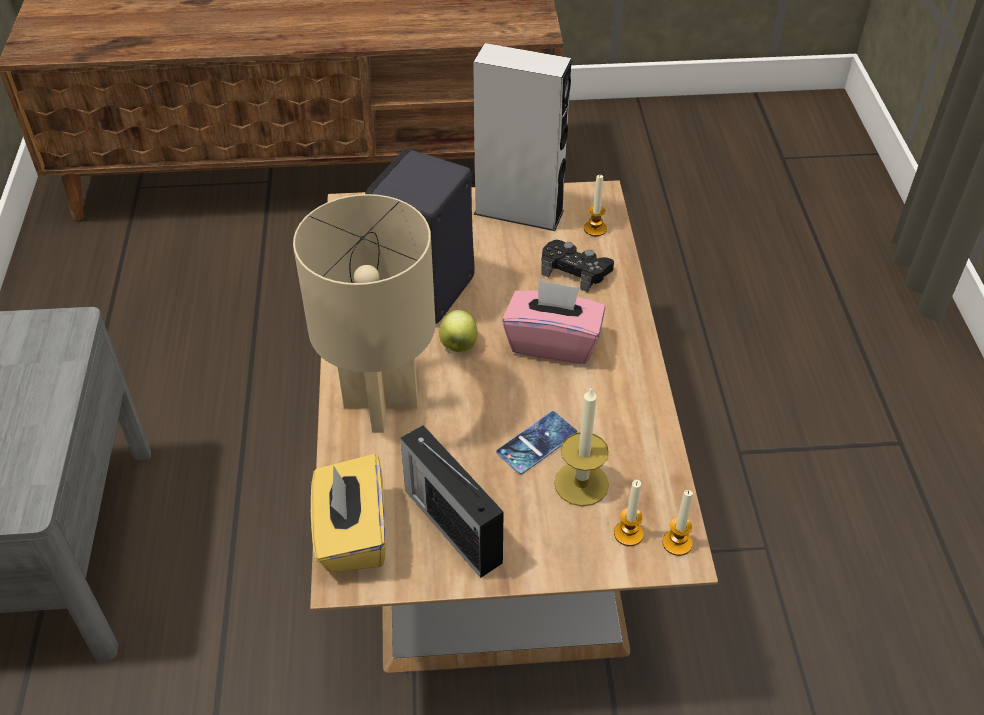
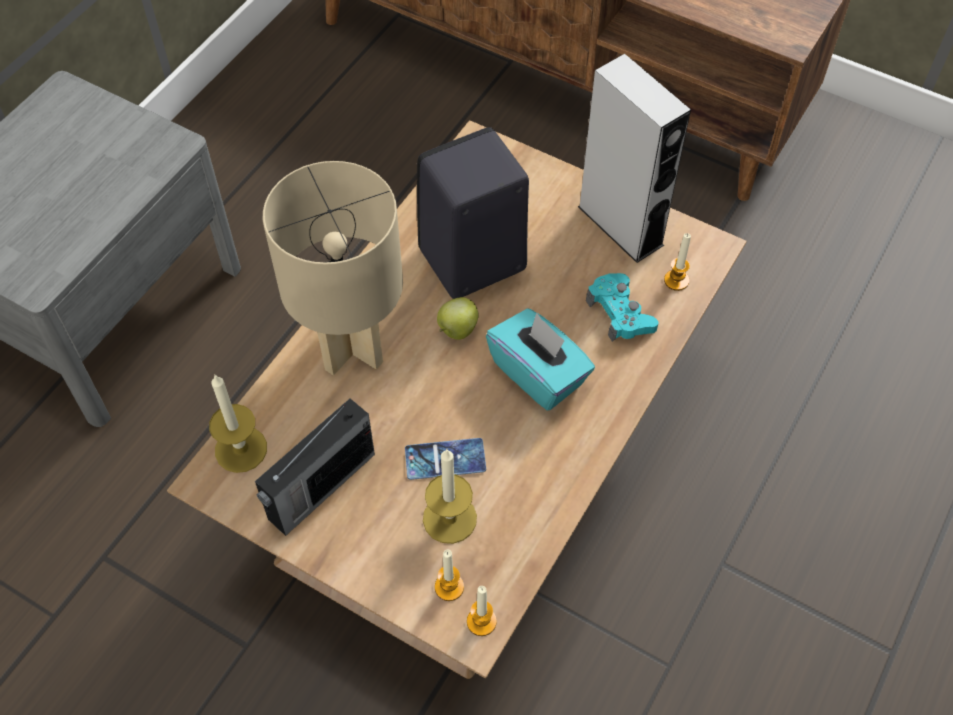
camera: 35 degrees right, 10 degrees up
(352, 534) = (241, 449): yellow tissue box -> candle
(451, 524) = (320, 488): radio -> radio turned 135 degrees counterclockwise
(553, 343) = (539, 374): pink tissue box -> turquoise tissue box
(575, 270) = (620, 313): black game controller -> turquoise game controller

